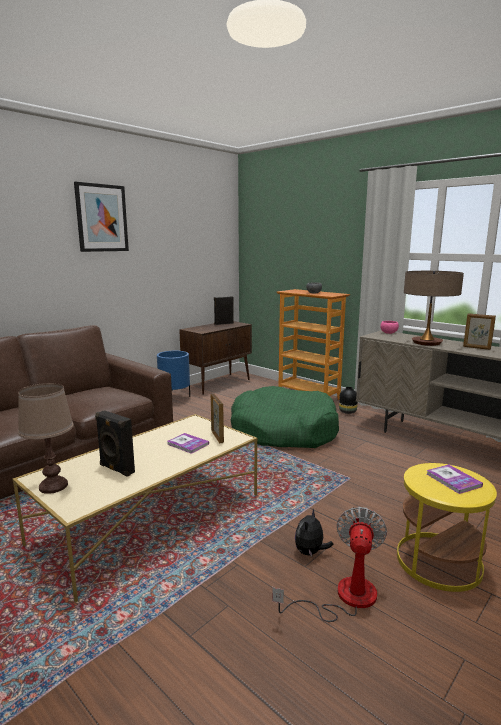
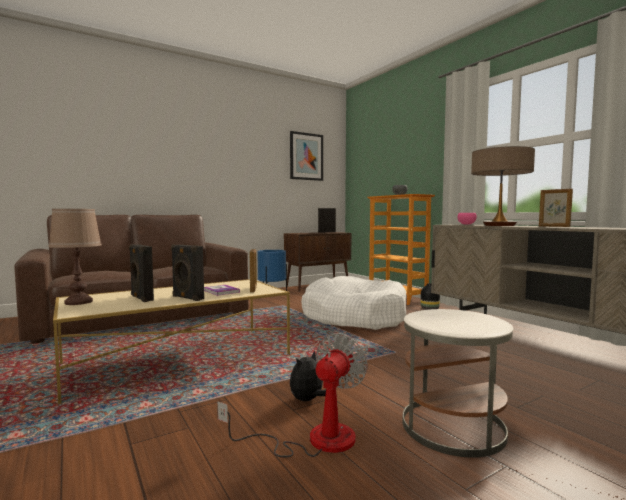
camera: 15 degrees right, 10 degrees down
(102, 218) = (217, 132): picture -> picture (306, 156)
(165, 462) = (187, 298): none -> black speaker
(283, 431) = (354, 317): green dog bed -> white dog bed
(438, 561) = (451, 426): yellow side table -> white side table
(453, 480) = (463, 319): book -> none

